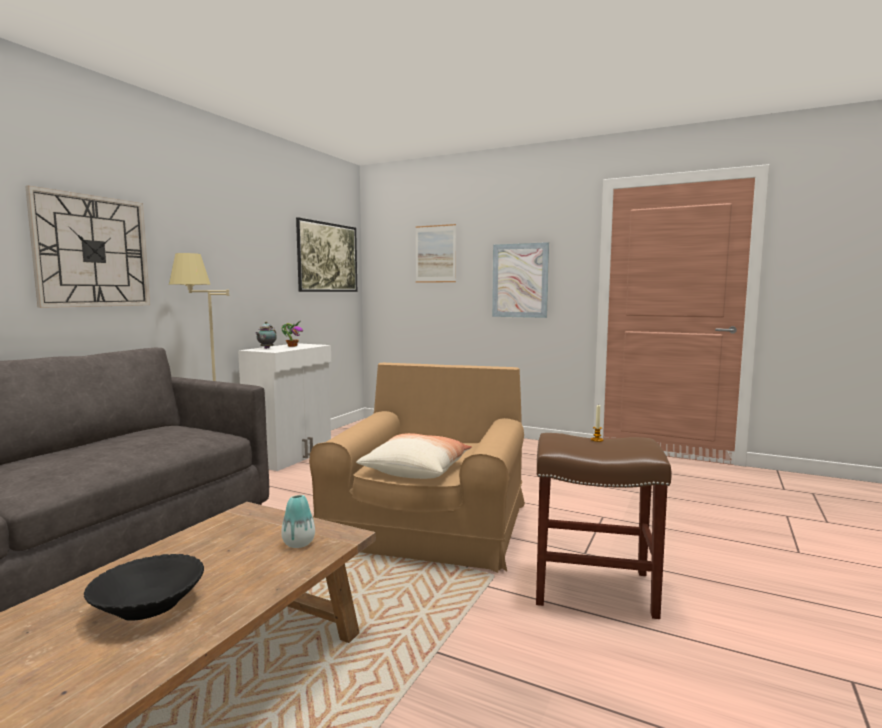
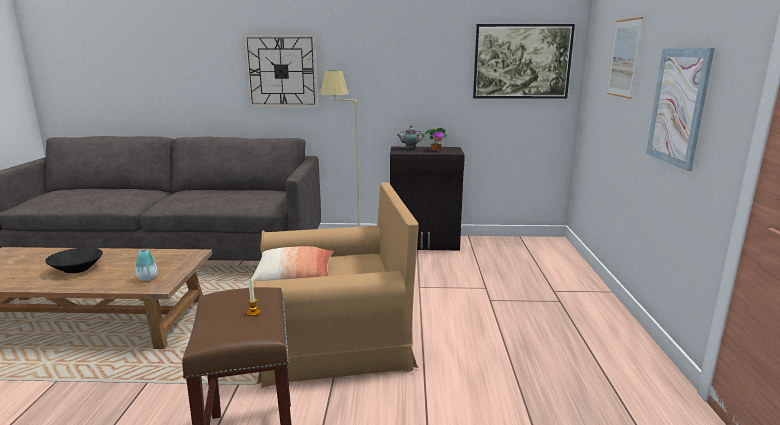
camera: 65 degrees right, 10 degrees up
(291, 456) = (424, 243): white cabinet -> black cabinet

